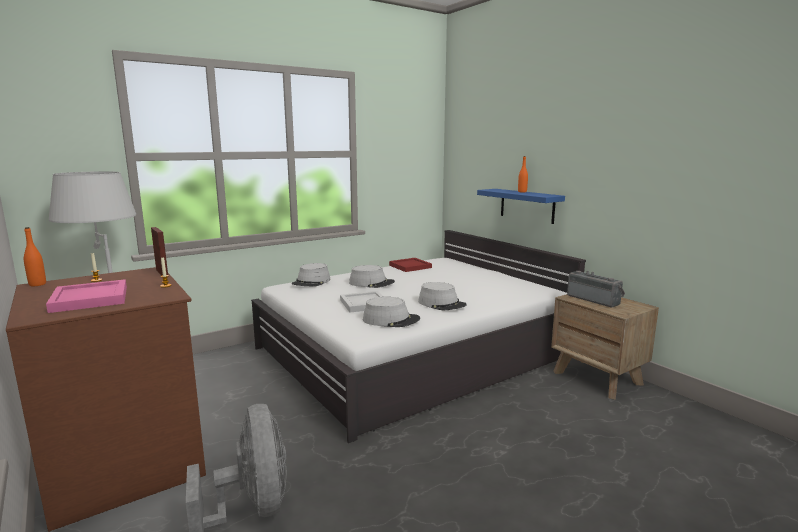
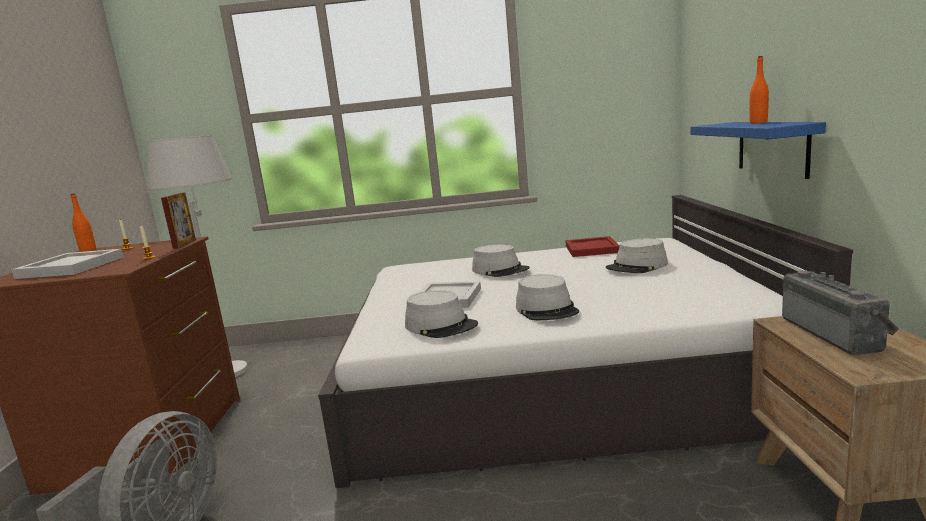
camera: 35 degrees right, 0 degrees up
(89, 299) = (71, 267): pink tray -> white tray
(311, 282) = (434, 263): grey hat -> grey hat (637, 266)

